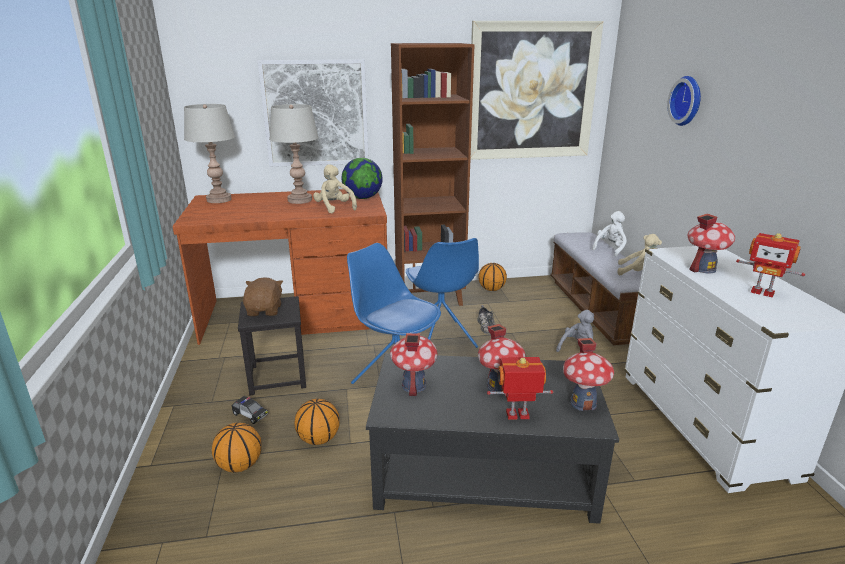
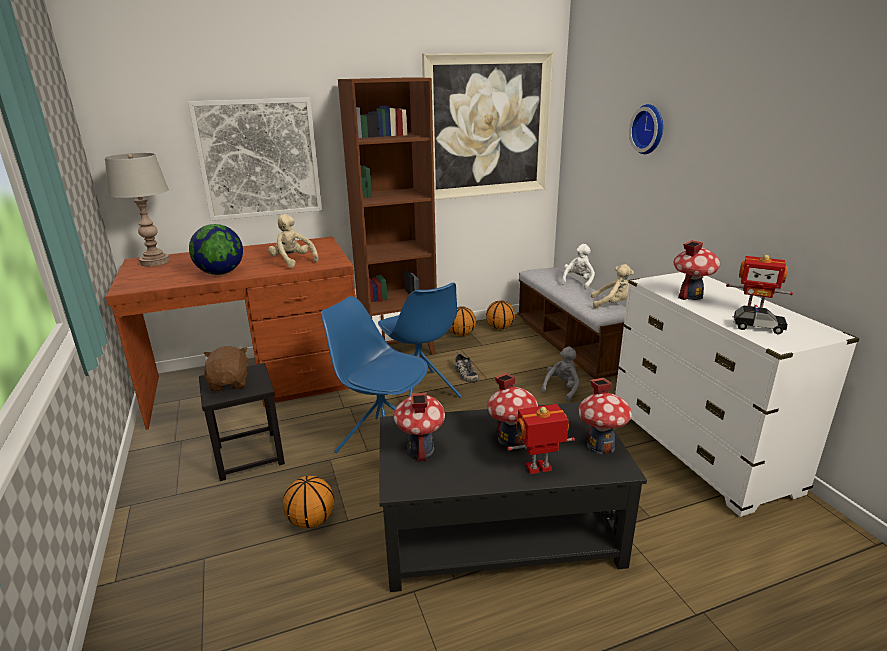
camera: 10 degrees left, 0 degrees up
(240, 465) = (226, 564): basketball -> basketball (500, 327)
(250, 415) = (225, 503): toy car -> toy car (757, 327)
(299, 200) = (250, 256): grey table lamp -> none
(362, 198) = (321, 248): globe -> globe (220, 273)

